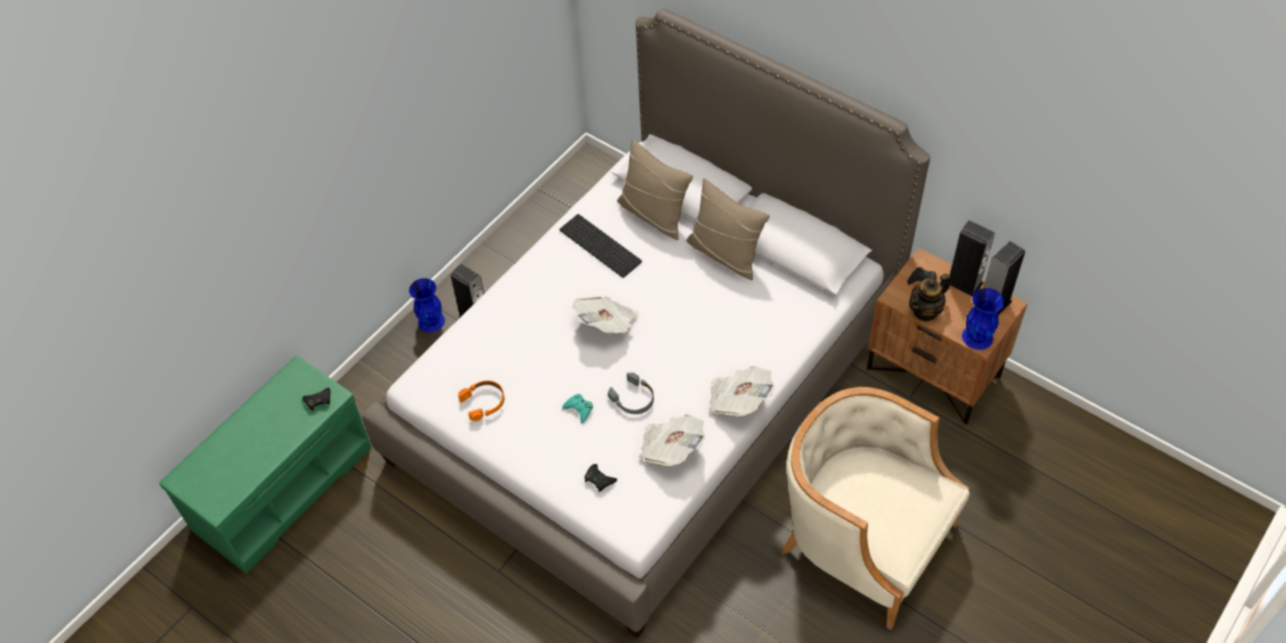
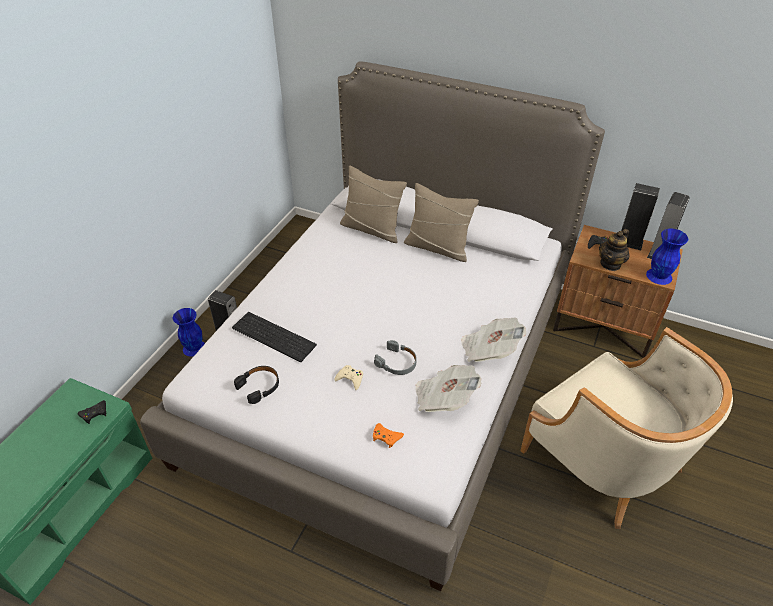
camera: 15 degrees left, 10 degrees down
(484, 402) = (259, 386): orange headphones -> black headphones
(579, 409) = (350, 379): turquoise game controller -> beige game controller
(599, 479) = (386, 437): black game controller -> orange game controller
(602, 245) = (336, 254): keyboard -> keyboard (275, 336)
(607, 324) = (357, 308): newspaper -> none
(863, 539) = (605, 461): beige armchair -> beige armchair turned 150 degrees counterclockwise

